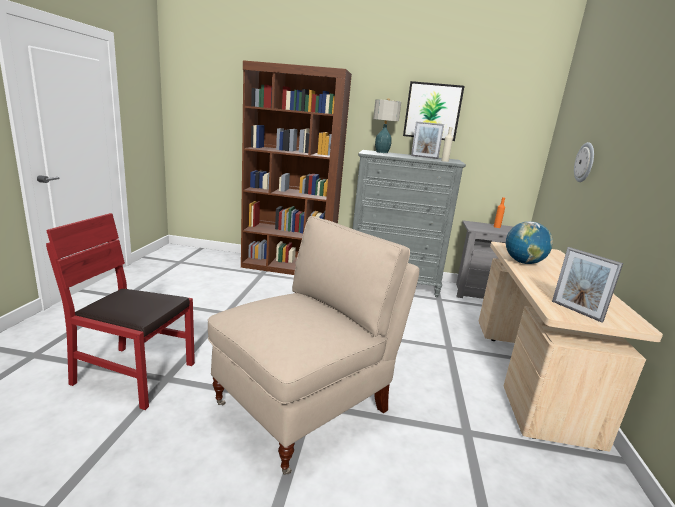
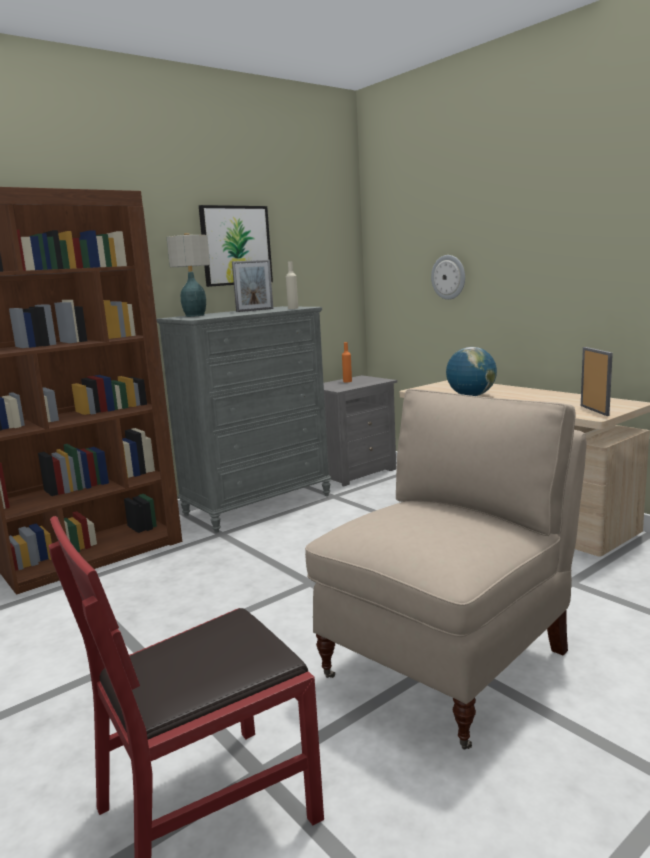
camera: 45 degrees left, 5 degrees down
(305, 406) = (449, 663): beige chair -> beige chair turned 45 degrees clockwise
(576, 311) = (594, 410): picture frame -> picture frame turned 105 degrees counterclockwise

